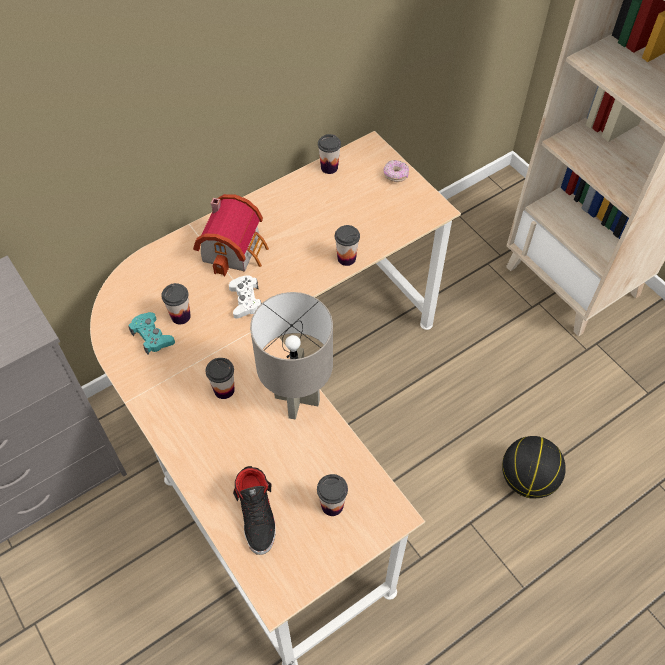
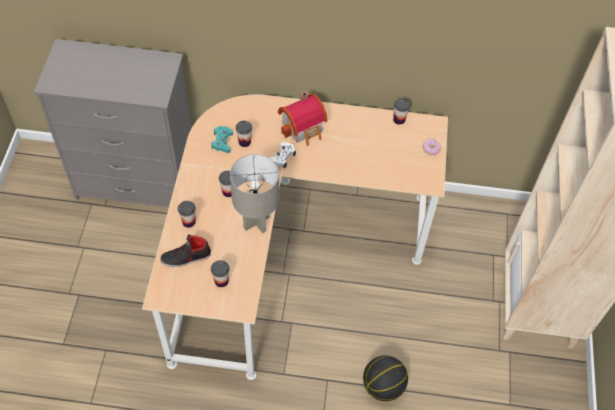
camera: 40 degrees right, 0 degrees up
(257, 514) = (186, 257): black shoe -> black shoe turned 45 degrees clockwise
(346, 258) = (354, 174): cup -> cup (188, 222)

